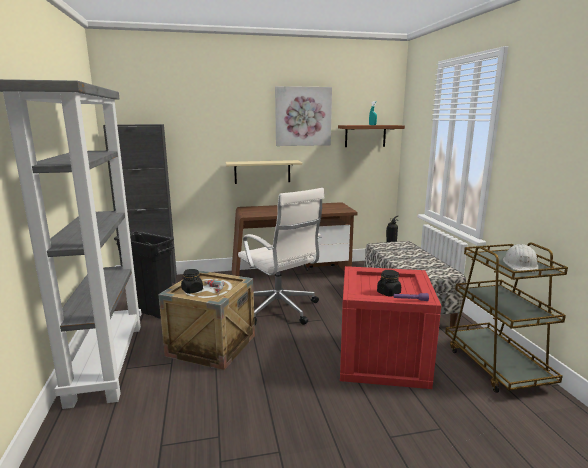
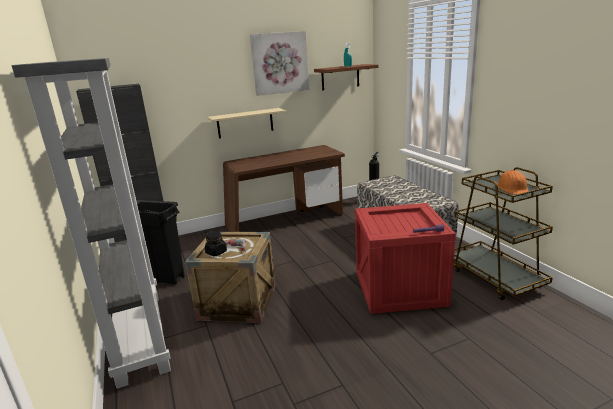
camera: 10 degrees left, 5 degrees up
(280, 310) = (289, 257): white office chair -> none
(388, 293) = (404, 228): black jar -> none
(520, 265) = (512, 188): white hard hat -> orange hard hat

